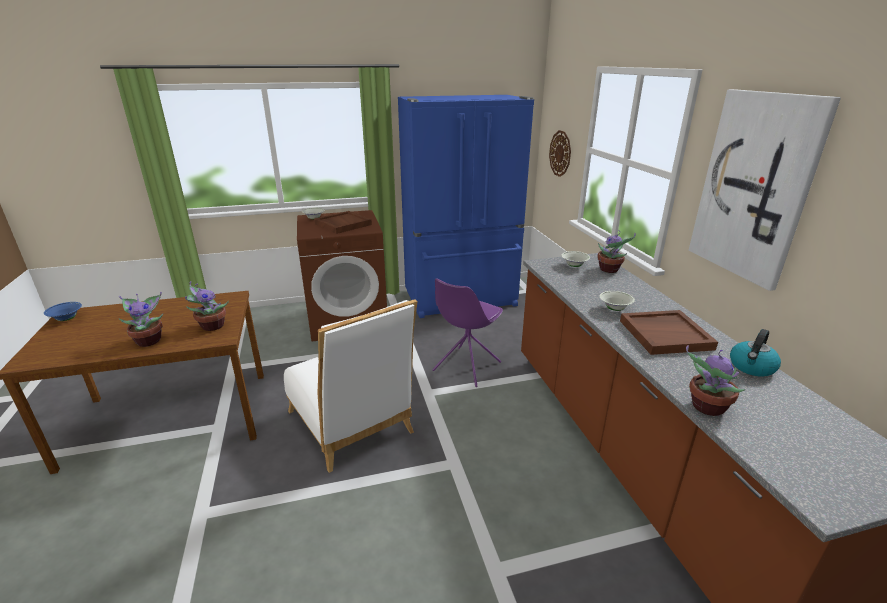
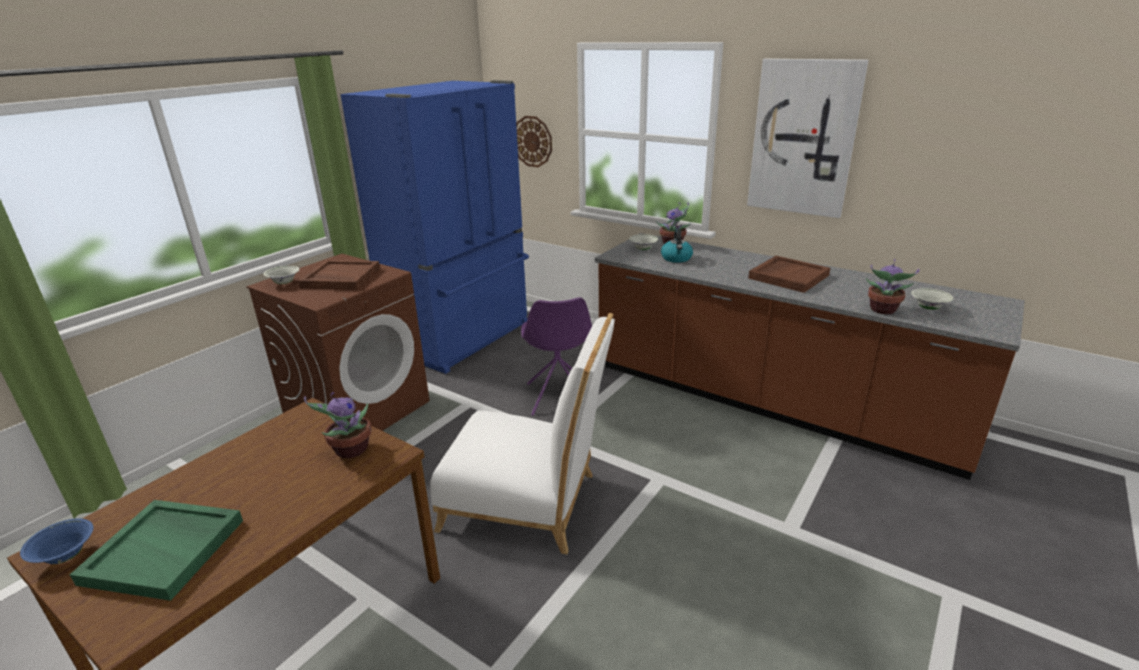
camera: 40 degrees left, 0 degrees up
(87, 335) = (165, 550): none -> green tray
(149, 340) = (293, 504): potted plant -> none
(615, 309) = (730, 271): white bowl -> white bowl (928, 308)
(751, 367) = (861, 278): kettle -> kettle (676, 258)

